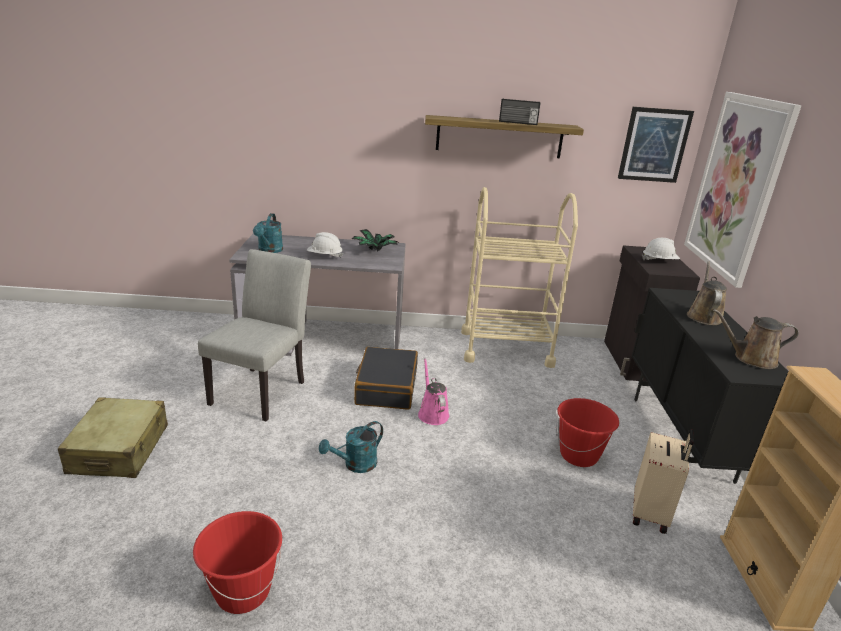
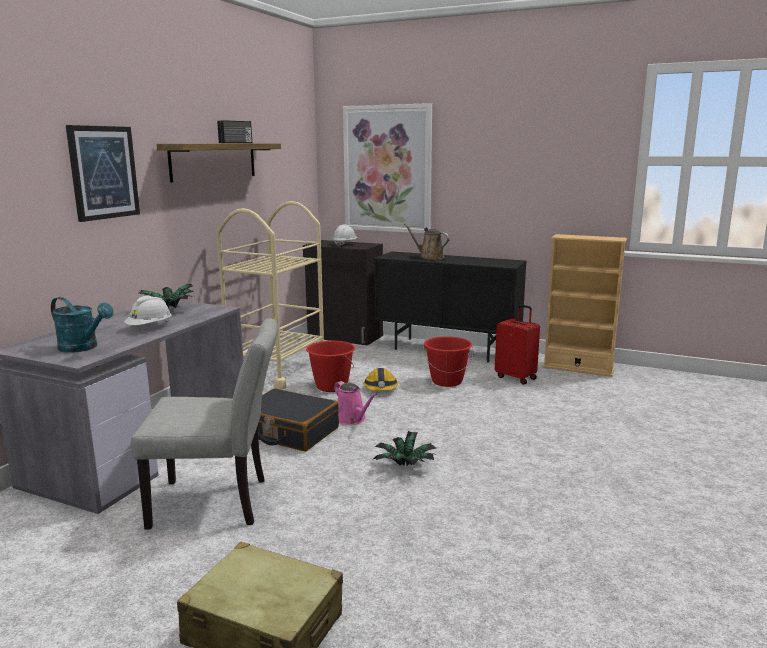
camera: 65 degrees left, 10 degrees down
(243, 592) = (553, 543): red bucket -> red bucket (331, 386)
(263, 389) = (219, 502): grey chair -> grey chair turned 135 degrees clockwise
(355, 465) = (405, 466): turquoise watering can -> potted plant
(432, 413) = (352, 419): pink watering can -> pink watering can turned 135 degrees counterclockwise
(515, 414) = (381, 389): none -> hard hat
(651, 514) = (516, 377): beige suitcase -> red suitcase
(654, 145) = (298, 155): picture -> picture (103, 172)
(751, 359) = (491, 261): brown watering can -> none

